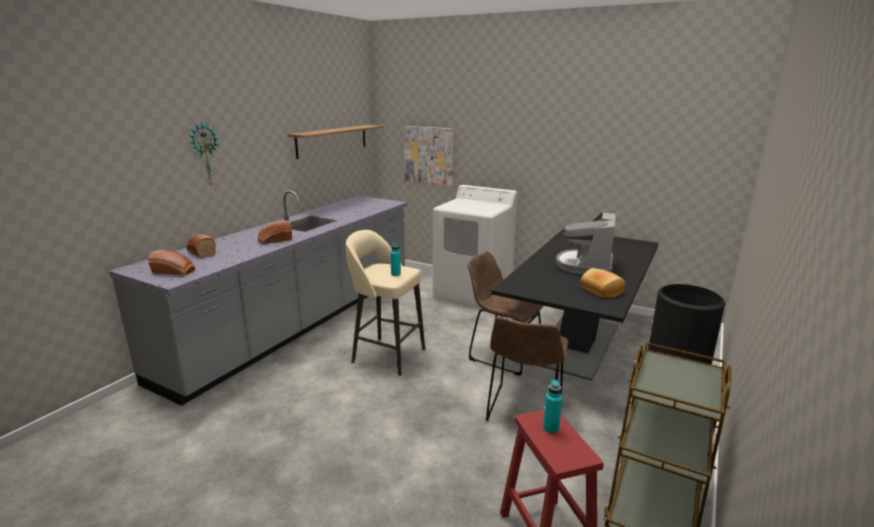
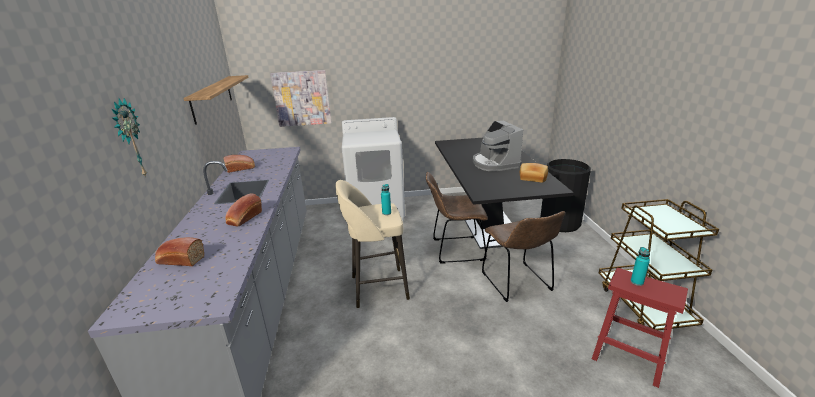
camera: 35 degrees left, 5 degrees up
(175, 272) = (194, 293): bread -> bread (241, 168)

